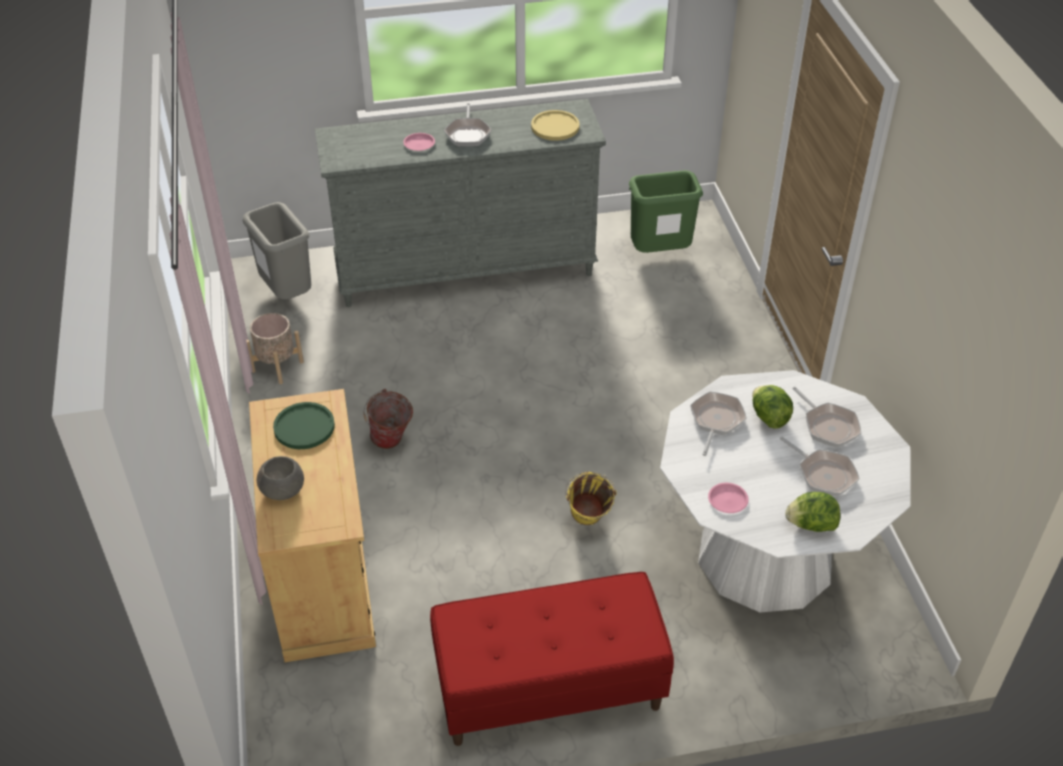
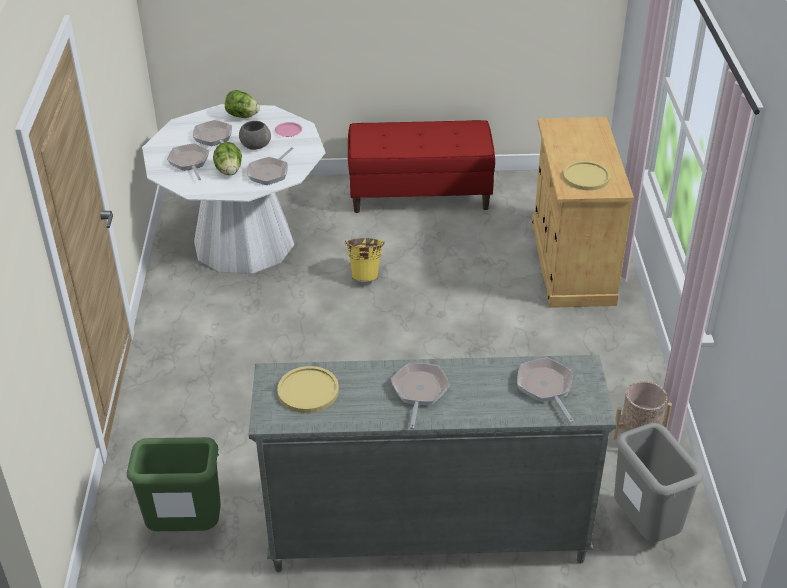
camera: 170 degrees left, 5 degrees down
(283, 490) = (595, 143): grey bowl -> grey bowl (255, 145)
(304, 427) = (586, 177): green plate -> yellow plate
(367, 145) = (546, 388): none -> frying pan
(391, 442) = (520, 350): bucket -> none
(419, 144) = (481, 383): pink plate -> none

